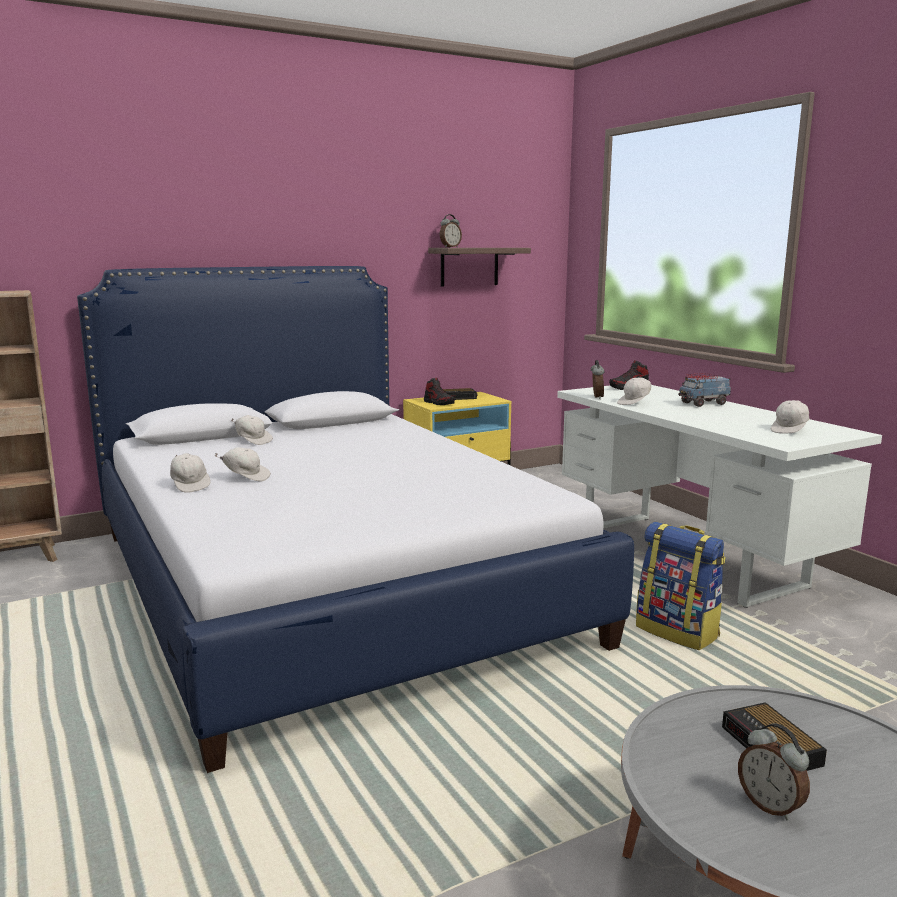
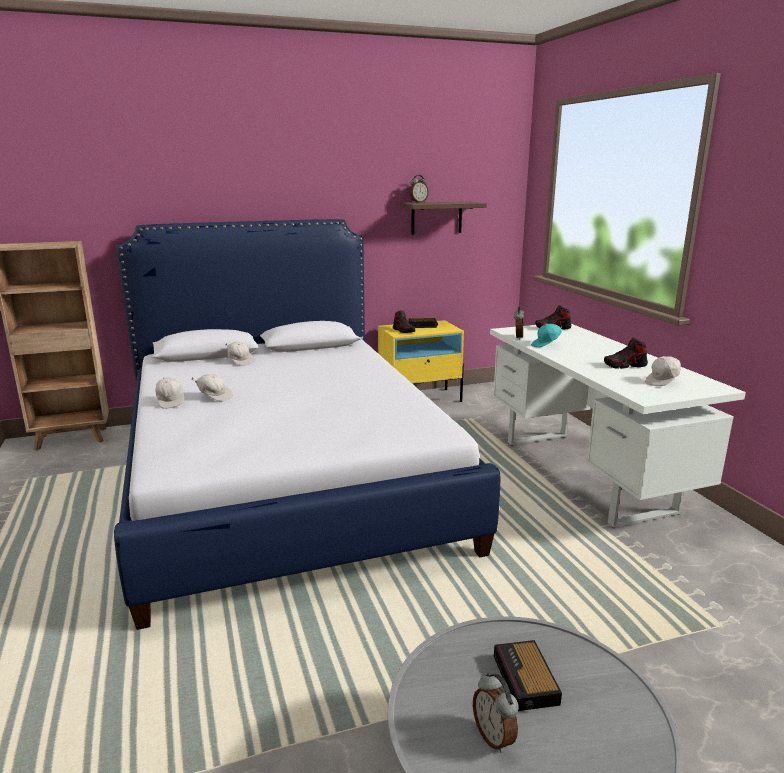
camera: 10 degrees right, 5 degrees up
(635, 403) = (547, 345): white cap -> turquoise cap
(678, 631) = (545, 545): backpack -> none
(703, 403) = (605, 348): toy truck -> none
(737, 418) = (625, 365): none -> shoe

